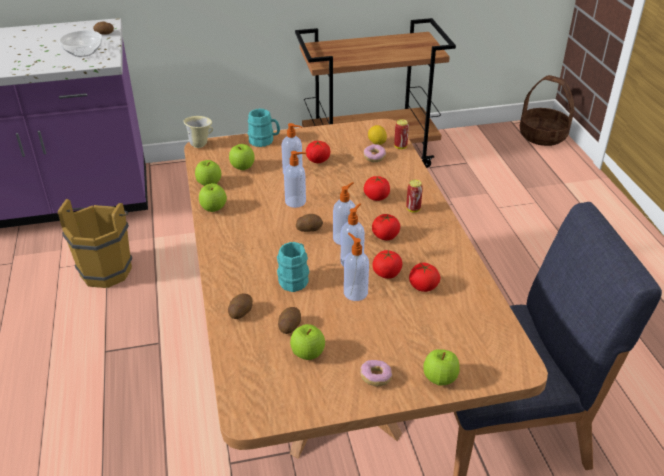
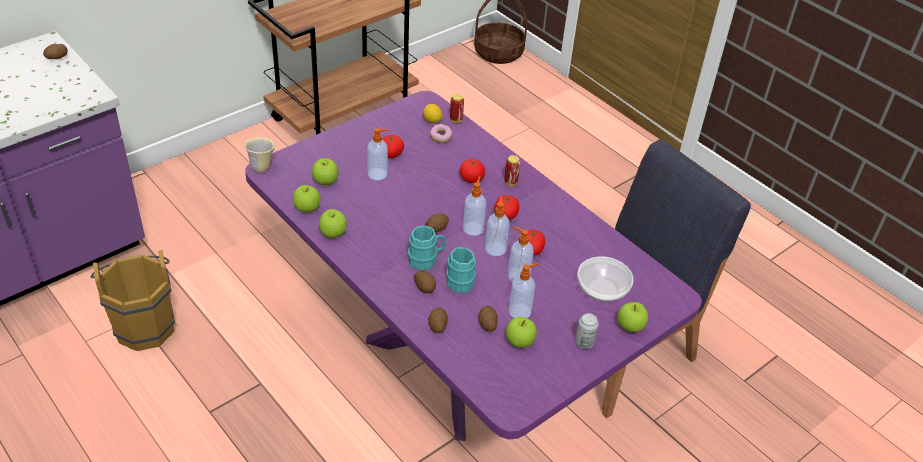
camera: 30 degrees left, 5 degrees up
(83, 52) = (55, 88): bowl -> bowl (602, 289)
(257, 275) = (425, 287): none -> potato
(264, 141) = (323, 146): turquoise mug -> turquoise mug (426, 260)
(296, 202) = (404, 204): soap dispenser -> soap dispenser (520, 311)
(330, 382) = (450, 362): brown dining table -> purple dining table
(375, 378) = (584, 343): donut -> can
(423, 286) = (567, 253): tomato -> none

